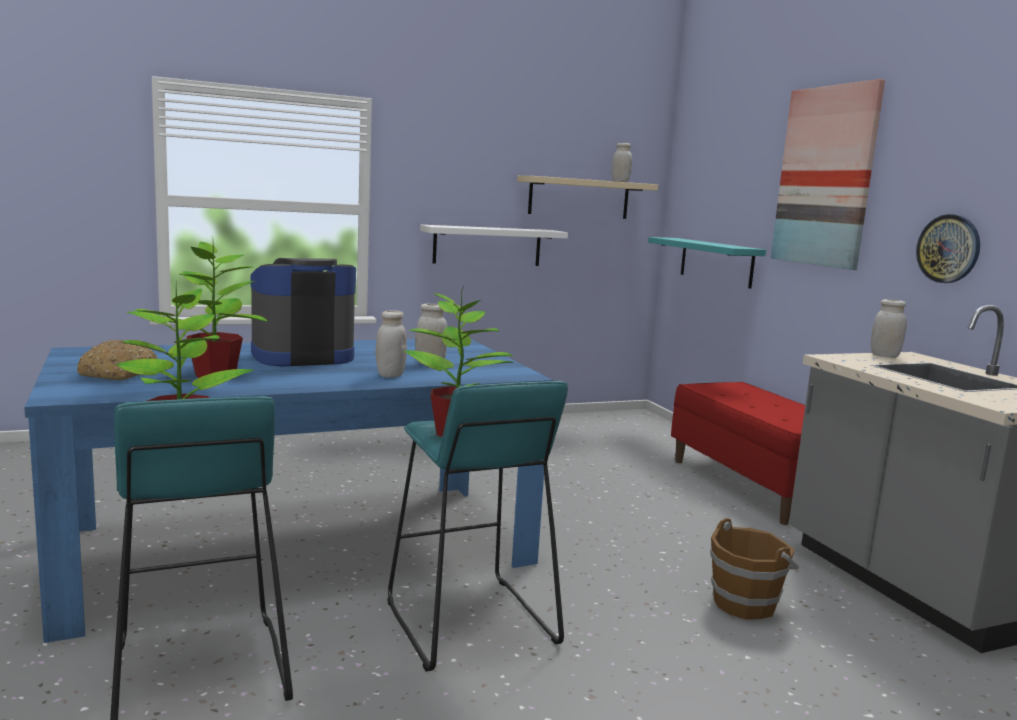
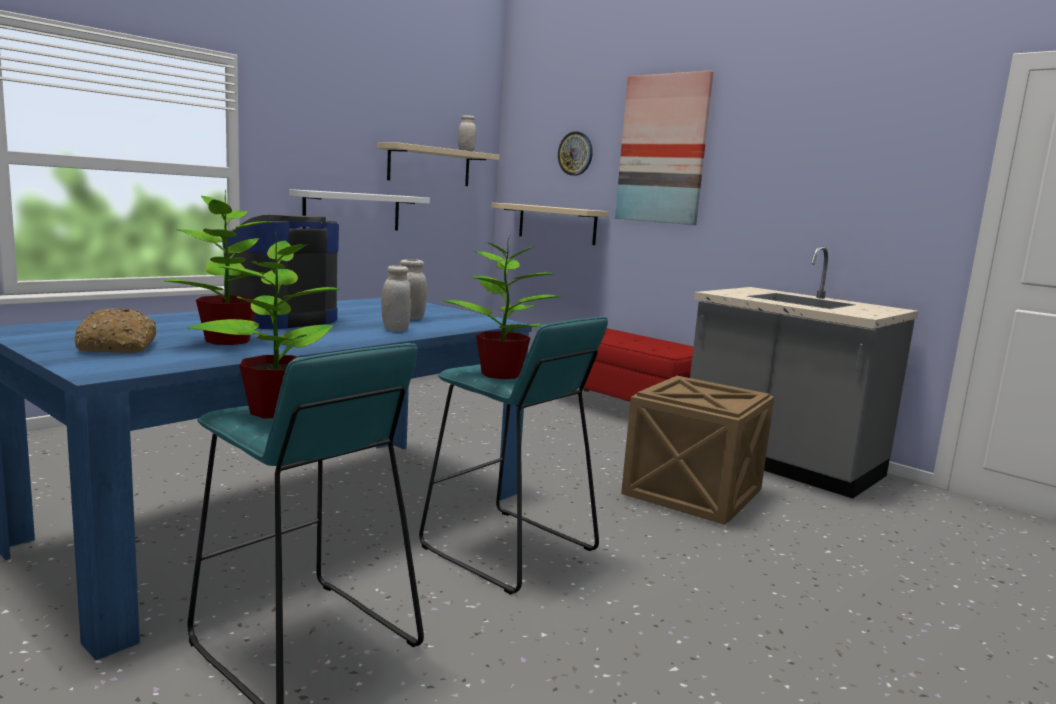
camera: 25 degrees left, 0 degrees up
(716, 262) = (557, 223): turquoise shelf -> beige shelf
(745, 604) = (692, 495): brown bucket -> crate
(884, 356) = (742, 290): white jar -> none
(948, 248) = (775, 205): wall clock -> wall clock (575, 153)

